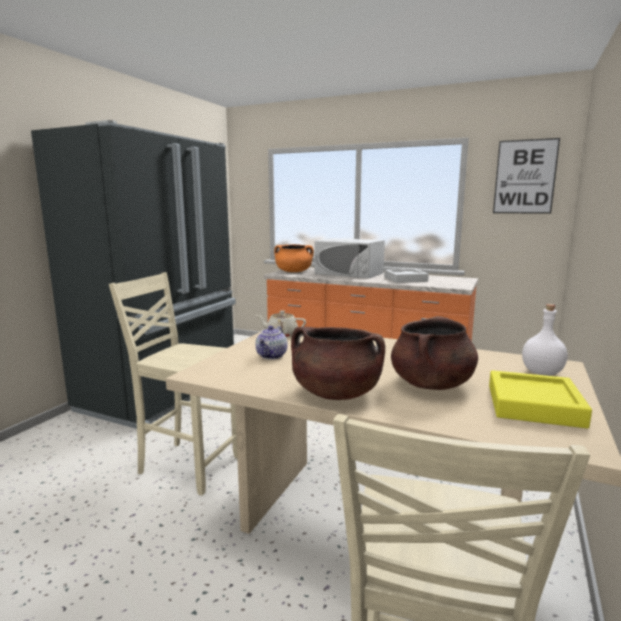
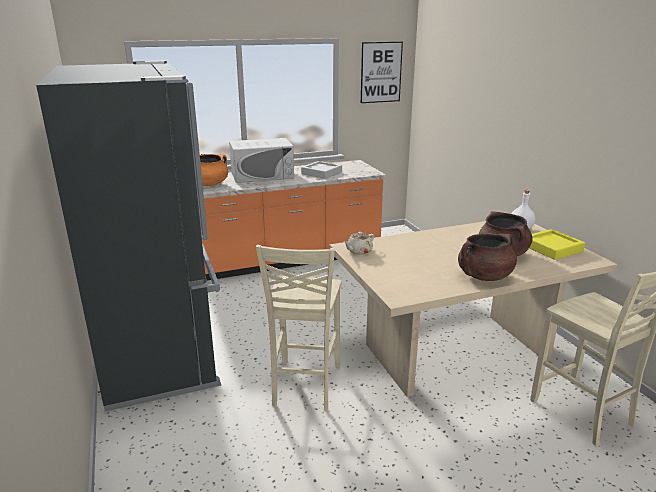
camera: 45 degrees left, 10 degrees up
(188, 465) = (304, 386): beige chair -> beige chair turned 60 degrees counterclockwise
(272, 356) = (400, 269): teapot -> none

